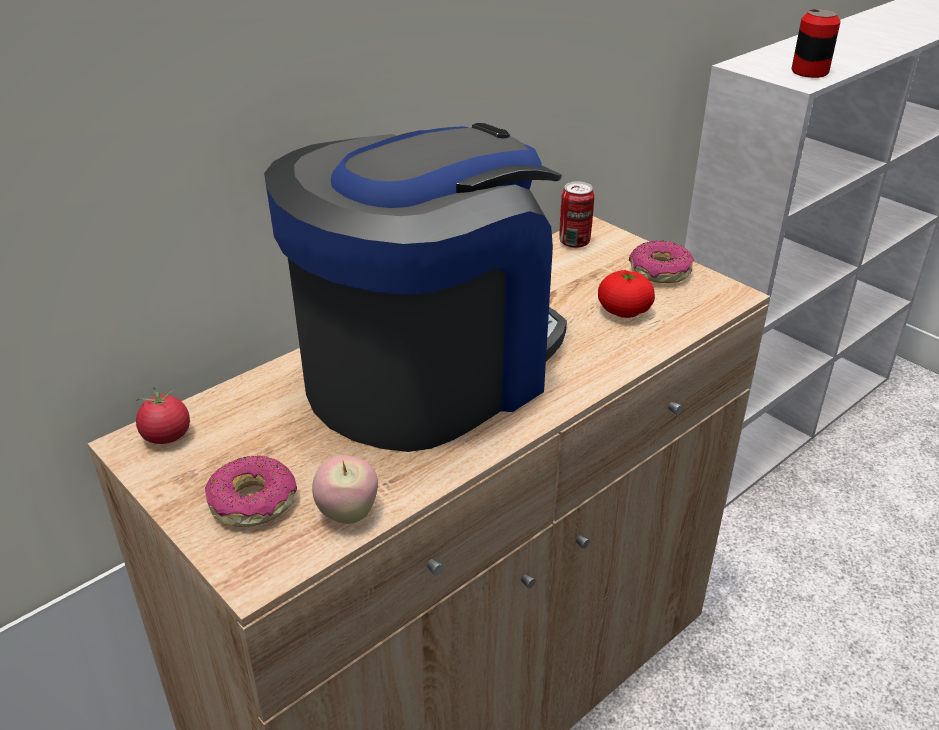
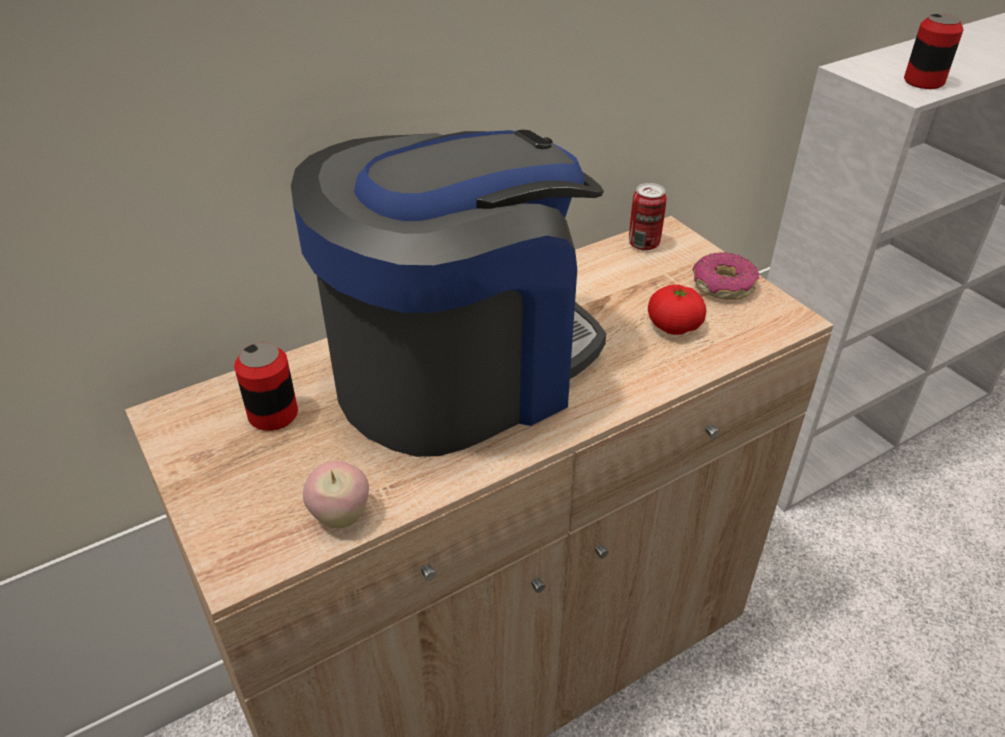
camera: 10 degrees right, 5 degrees up
(167, 436) = (197, 411): tomato -> none
(249, 430) = (273, 414): none -> can
(252, 502) = (255, 491): donut -> none

